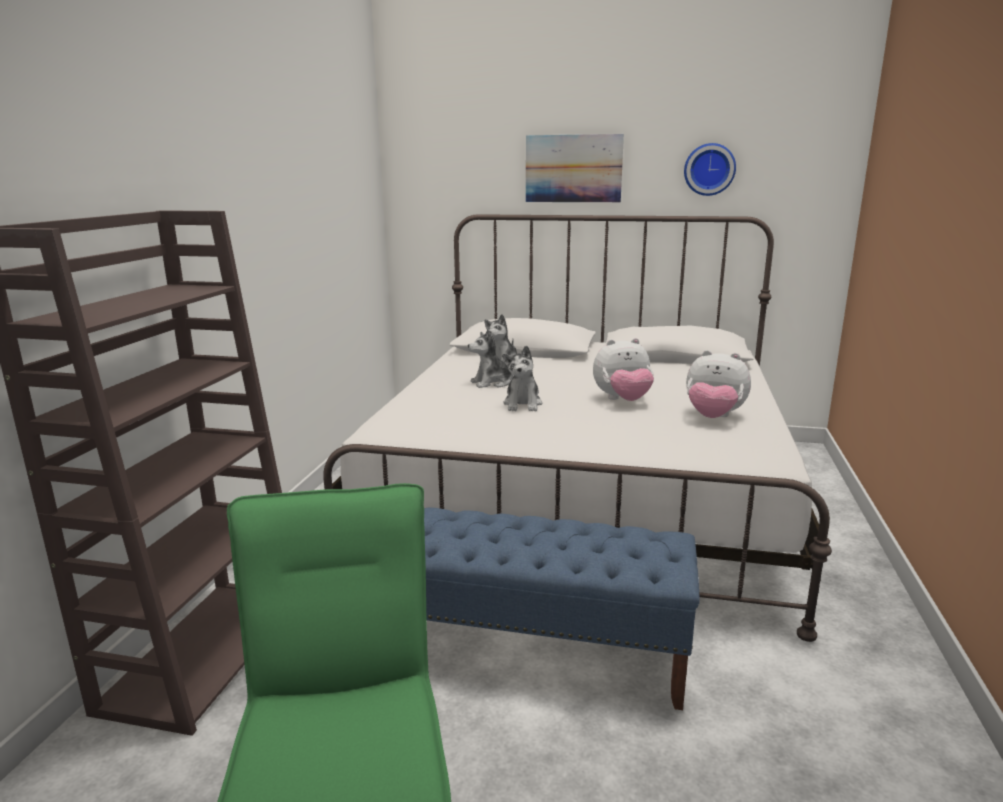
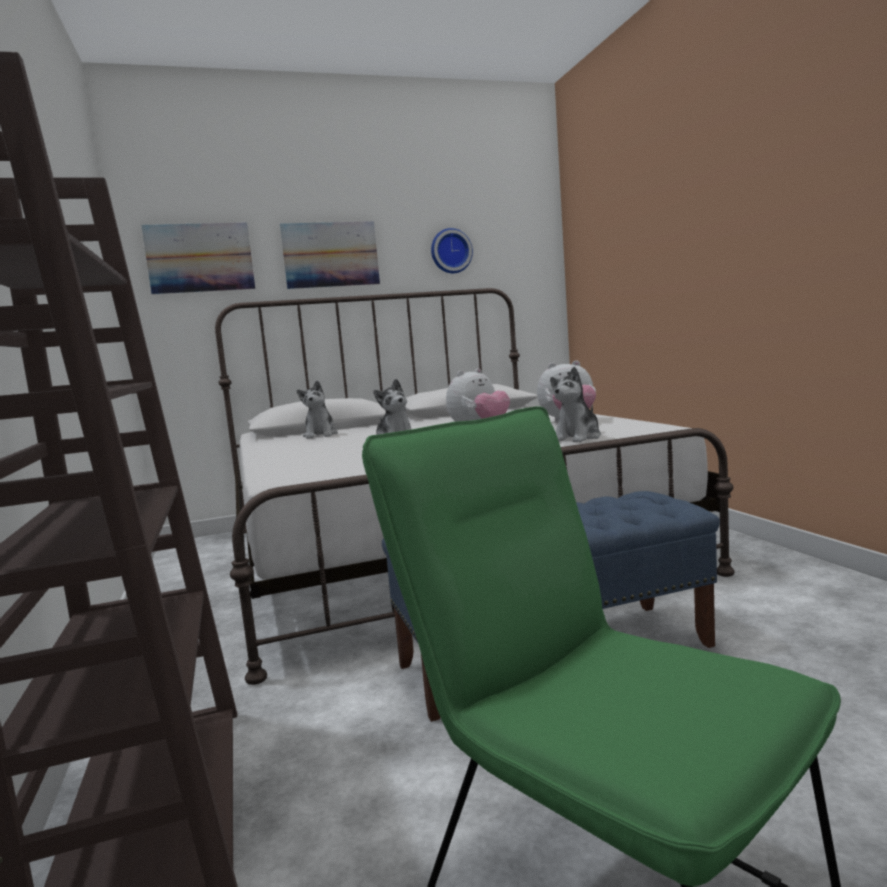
camera: 30 degrees left, 10 degrees down
(450, 167) = (200, 258): none -> picture
(493, 383) = (337, 442): plush toy -> plush toy (577, 438)

